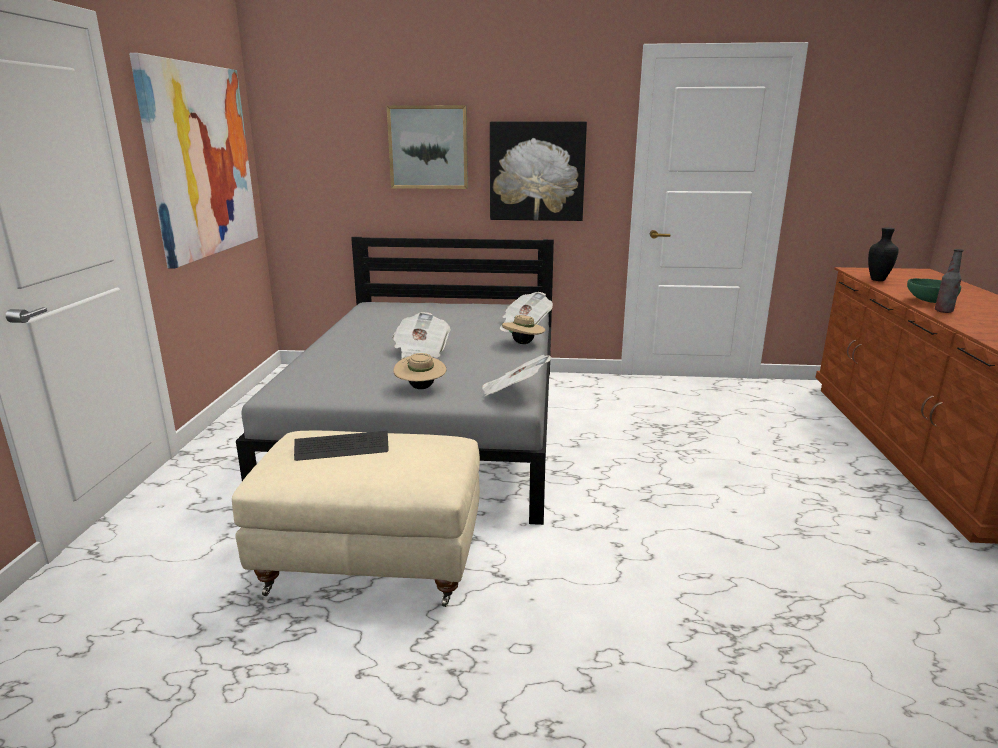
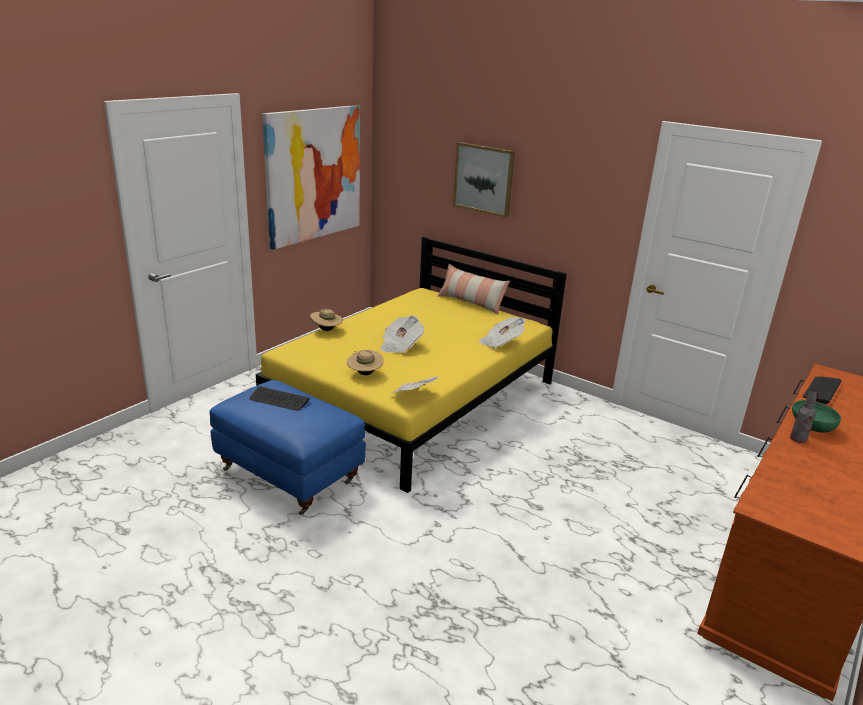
camera: 30 degrees right, 5 degrees up
(373, 563) = (290, 475): beige ottoman -> blue ottoman
(431, 427) = (415, 399): grey bed -> yellow bed
(439, 303) = (471, 303): none -> pillow
(523, 343) = (478, 358): beige hat -> beige hat (326, 330)
(537, 171) = (562, 214): picture -> none
(878, 280) = (821, 390): black vase -> keyboard

